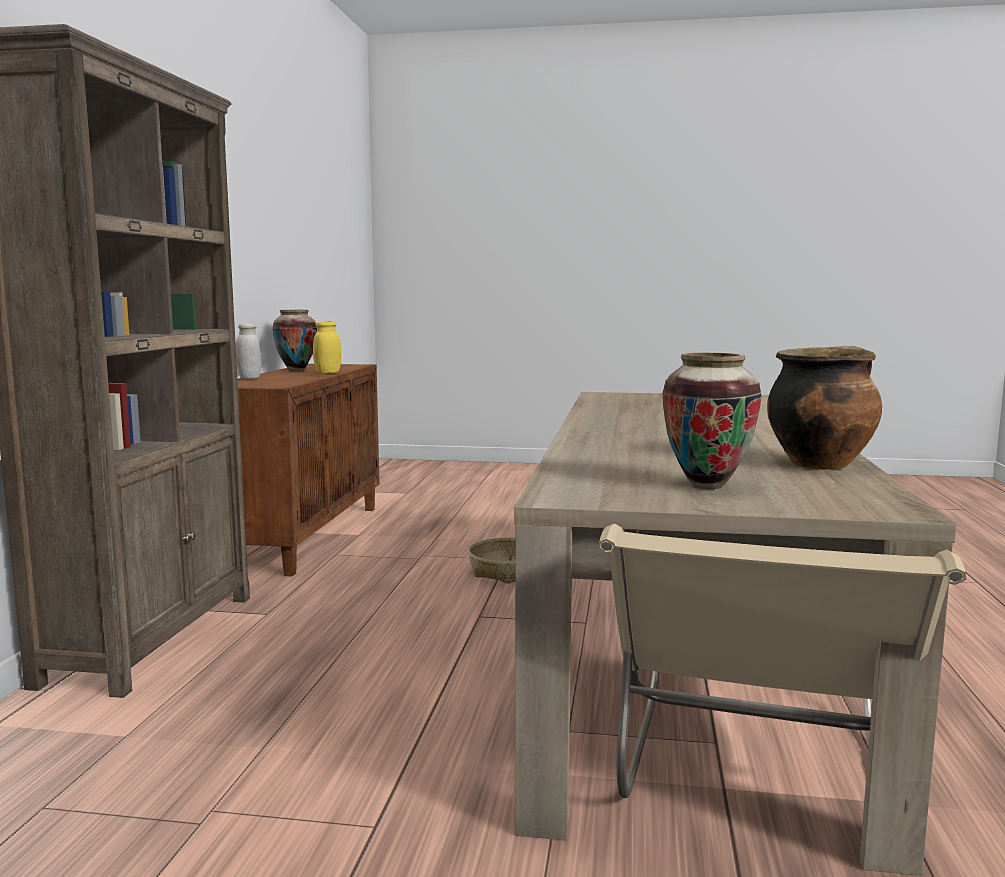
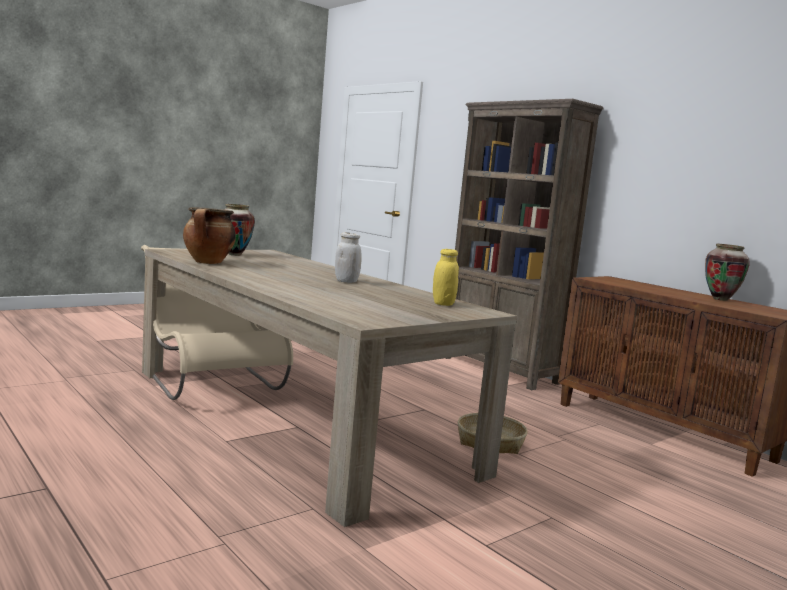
camera: 130 degrees right, 0 degrees up
(249, 378) = (656, 286): white jar -> white jar (346, 281)
(328, 373) = (685, 297): yellow jar -> yellow jar (443, 304)

